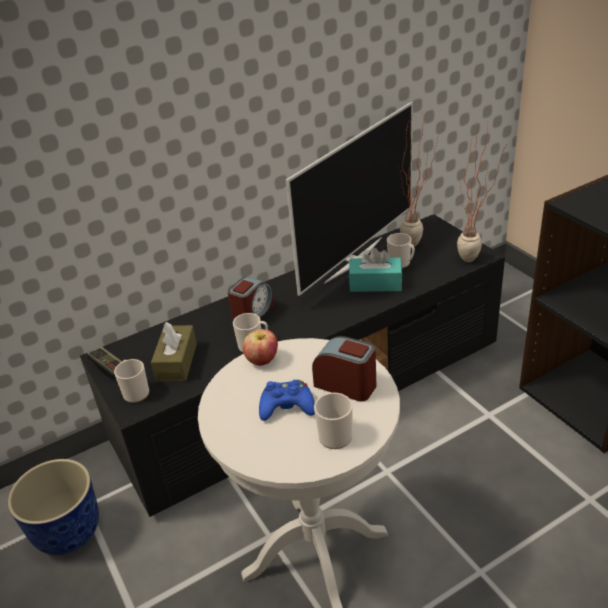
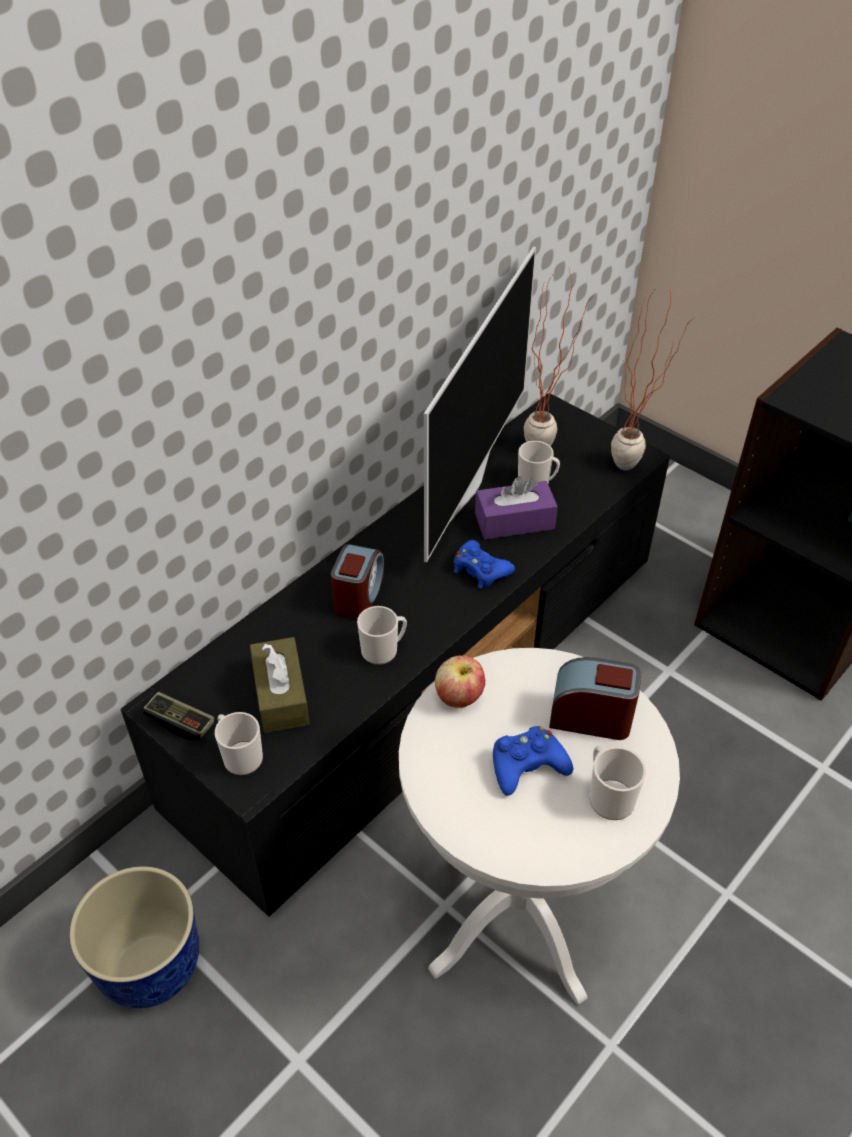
camera: 20 degrees left, 10 degrees up
(339, 308) = (480, 570): none -> blue game controller
(375, 283) = (514, 521): turquoise tissue box -> purple tissue box

